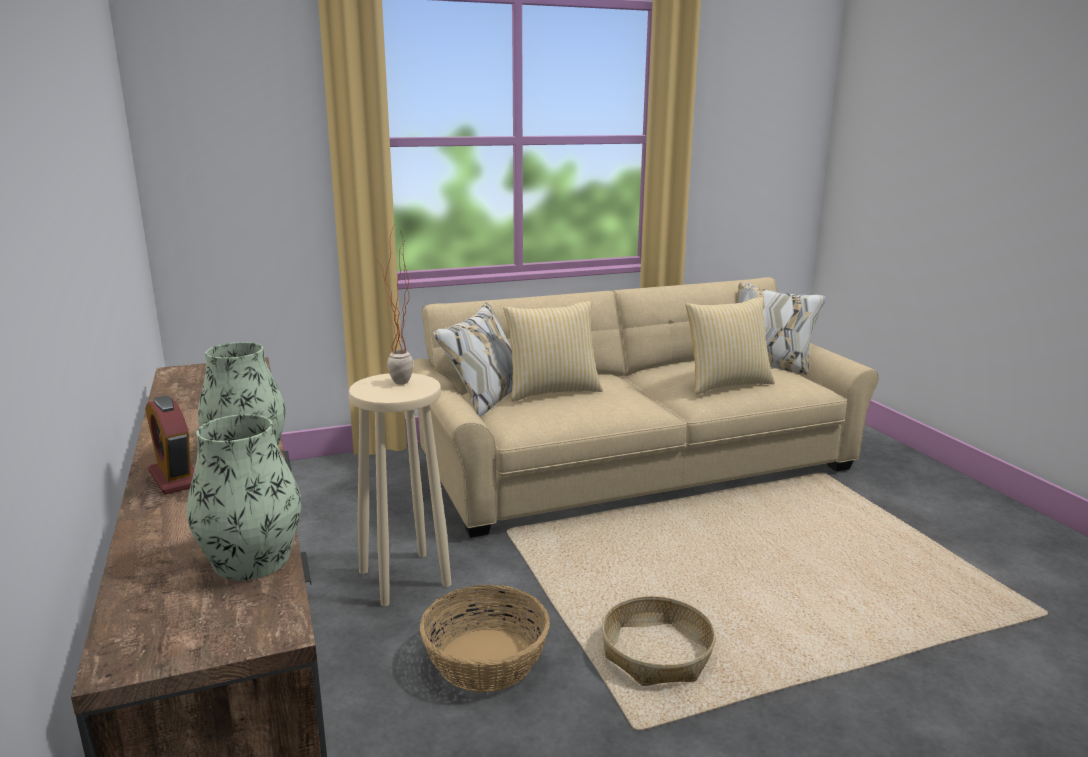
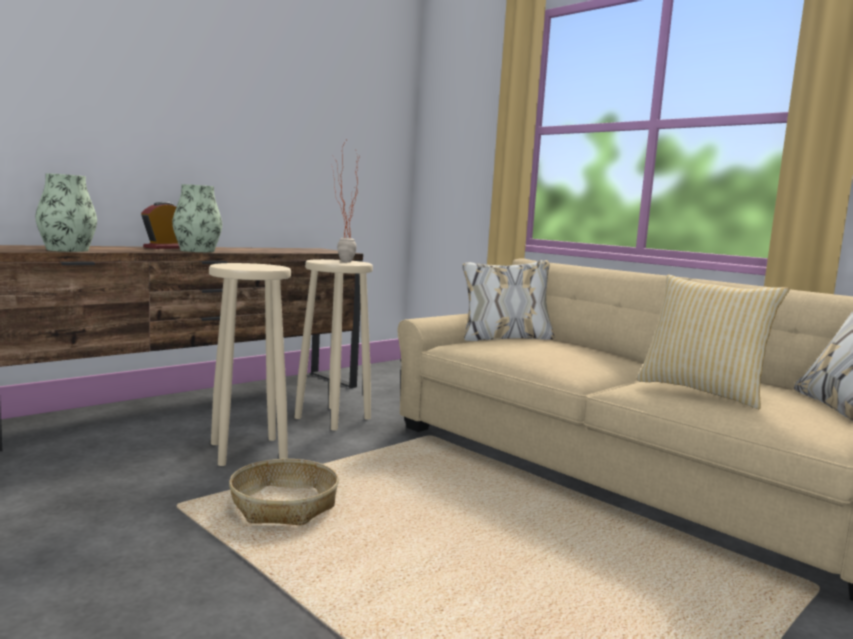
camera: 65 degrees right, 10 degrees down
(486, 660) = (247, 451): basket -> beige stool
(552, 391) = (538, 342): pillow -> none

